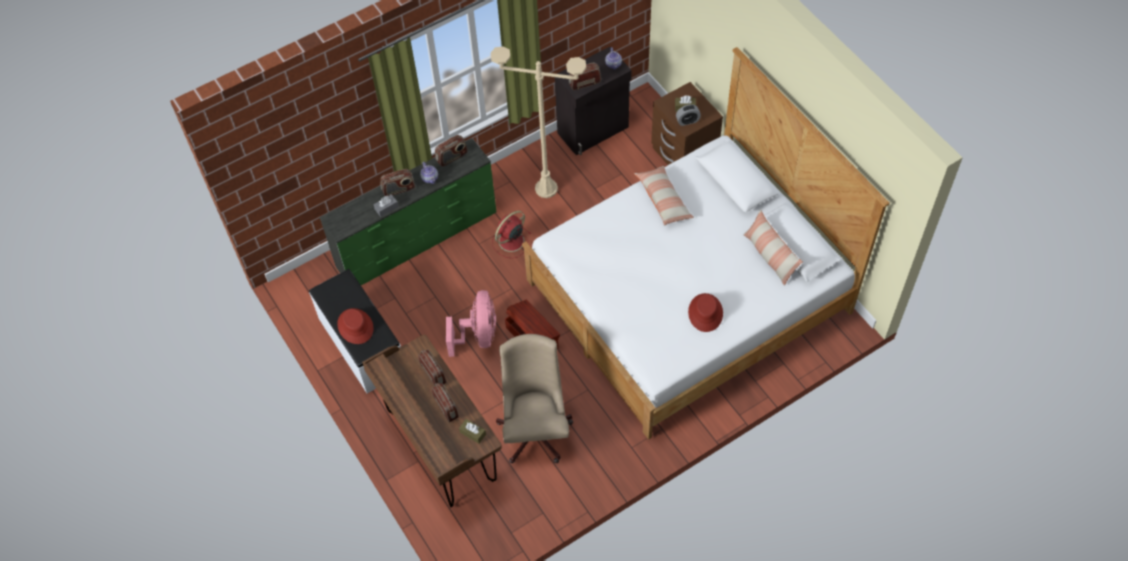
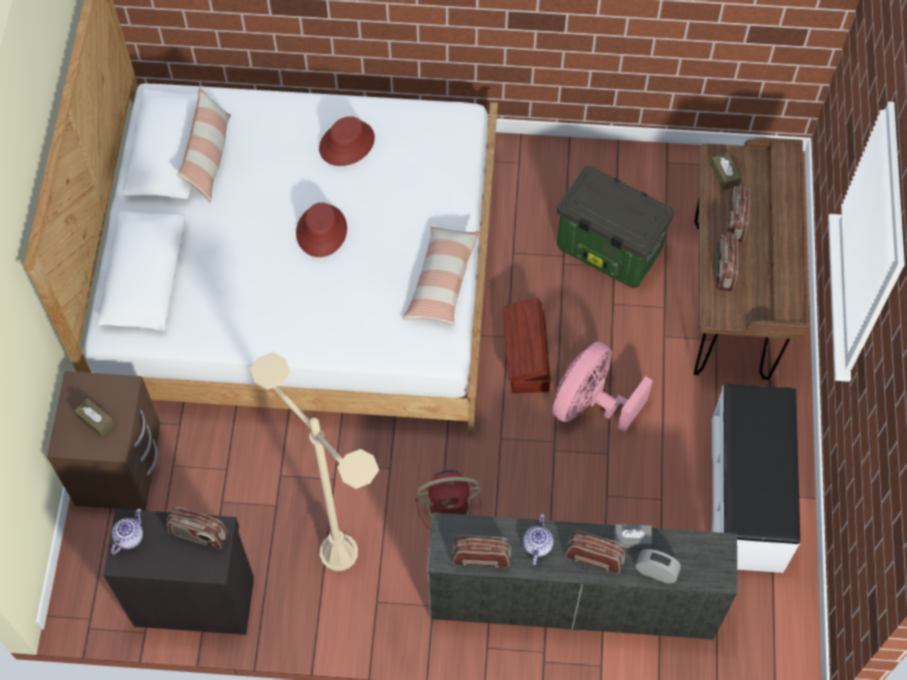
camera: 145 degrees left, 5 degrees up
(355, 326) = (767, 441): red hat -> red hat (321, 231)
(535, 428) = (607, 250): beige office chair -> storage box
(663, 200) = (256, 311): pillow -> pillow (442, 281)
(687, 121) = (114, 397): alarm clock -> alarm clock (656, 571)

